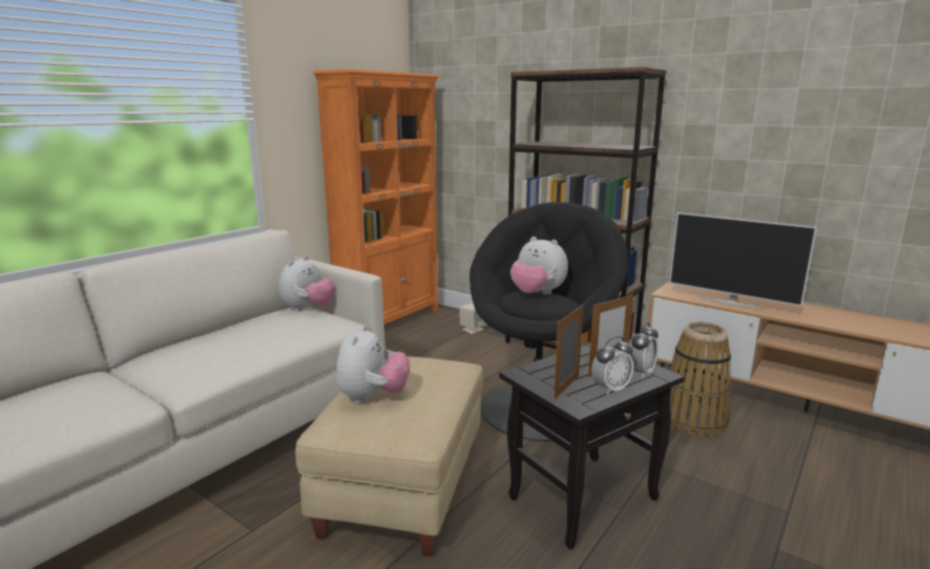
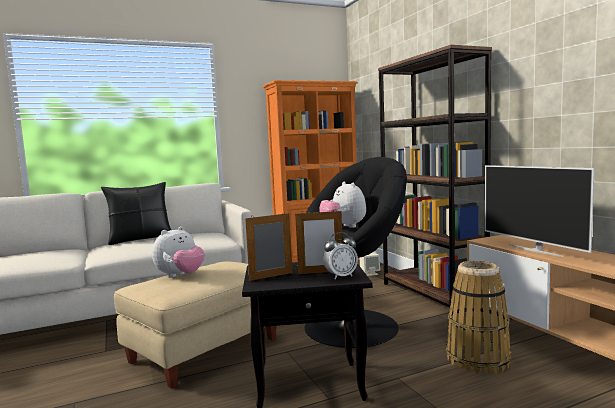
camera: 30 degrees right, 10 degrees down
(201, 337) = (141, 239): none -> black pillow
(308, 309) = (217, 233): plush toy -> none
(610, 389) = (298, 281): alarm clock -> none

